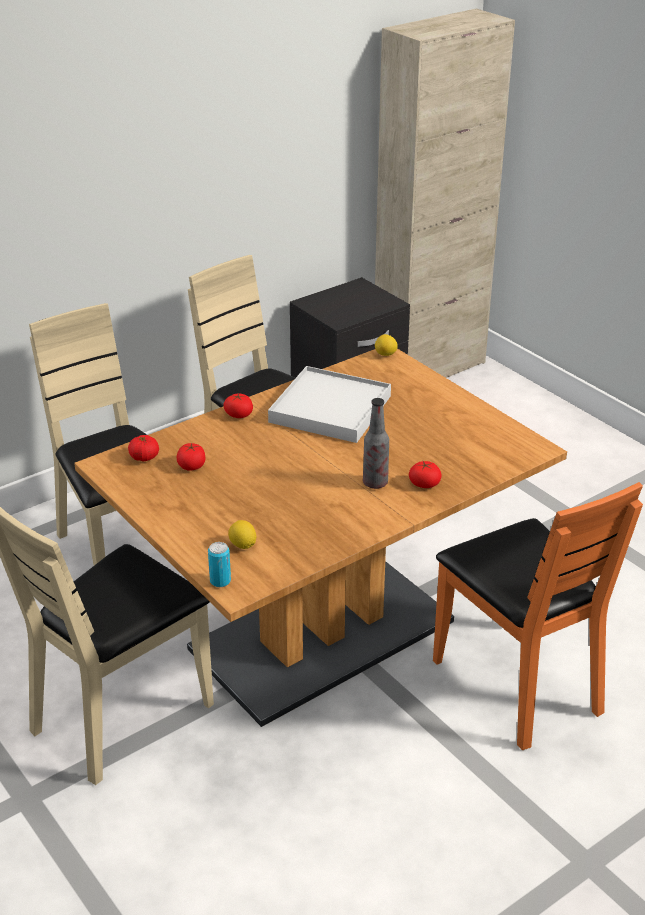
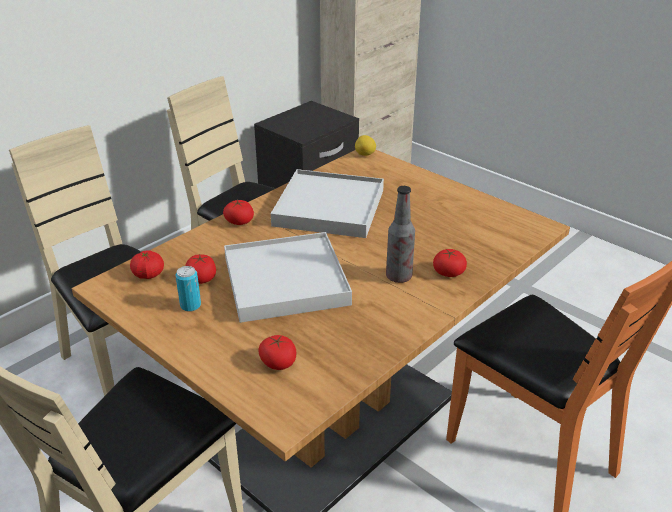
camera: 10 degrees left, 0 degrees up
(220, 581) = (263, 410): can -> can (190, 305)
(242, 545) = (278, 362): lemon -> tomato
(267, 476) = (285, 281): none -> white tray

